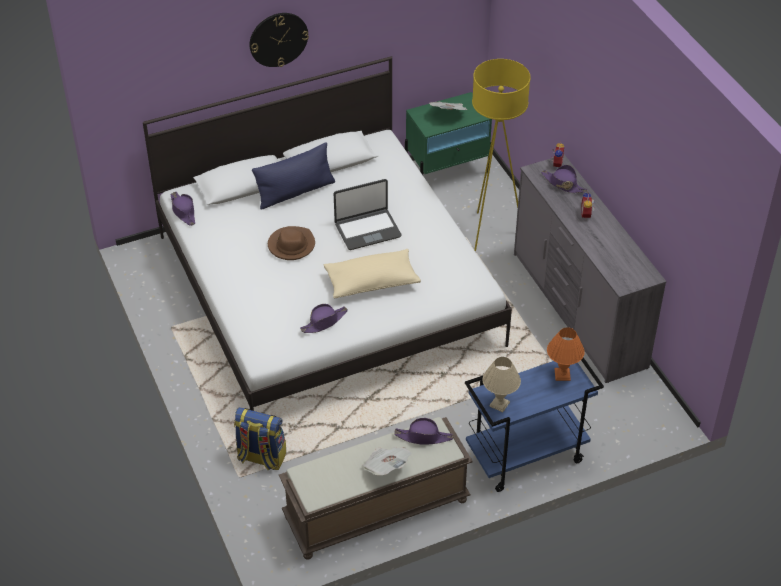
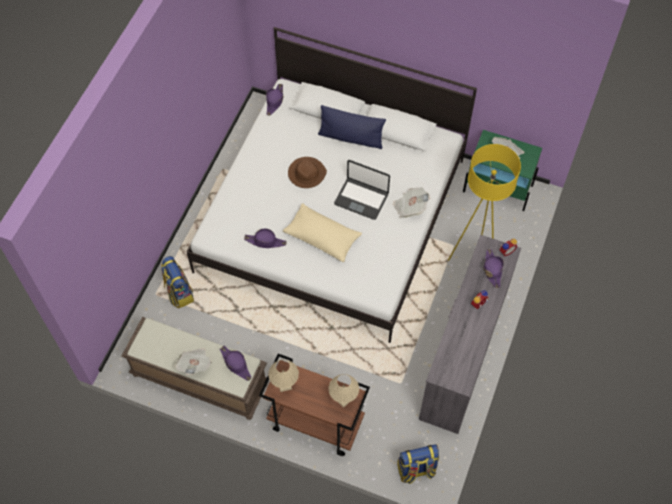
camera: 45 degrees right, 15 degrees up
(278, 39) = (388, 28): wall clock -> none
(418, 207) = (410, 207): none -> newspaper
(525, 457) = (315, 423): blue cart -> brown cart
(562, 375) = (343, 400): orange table lamp -> beige table lamp
(652, 421) = (416, 470): none -> backpack

